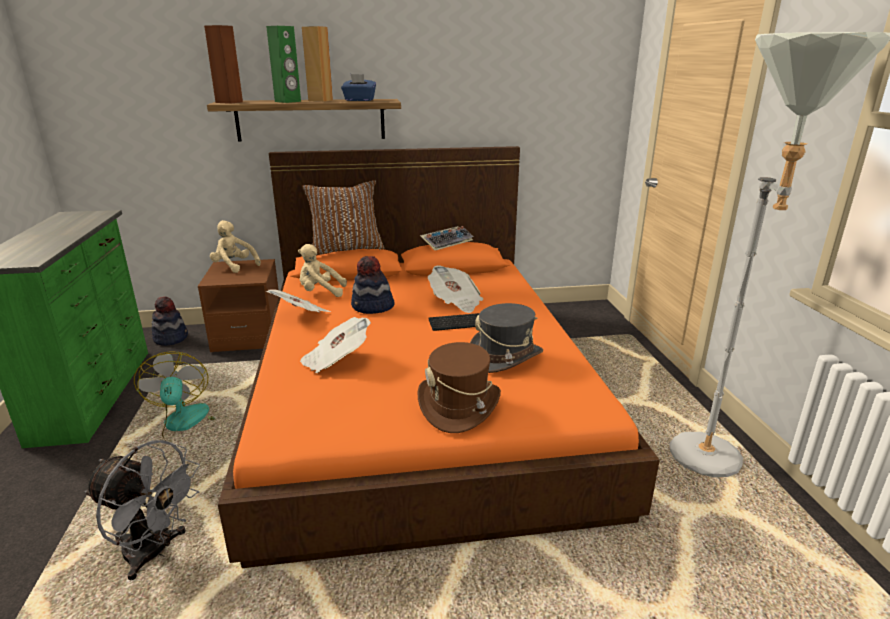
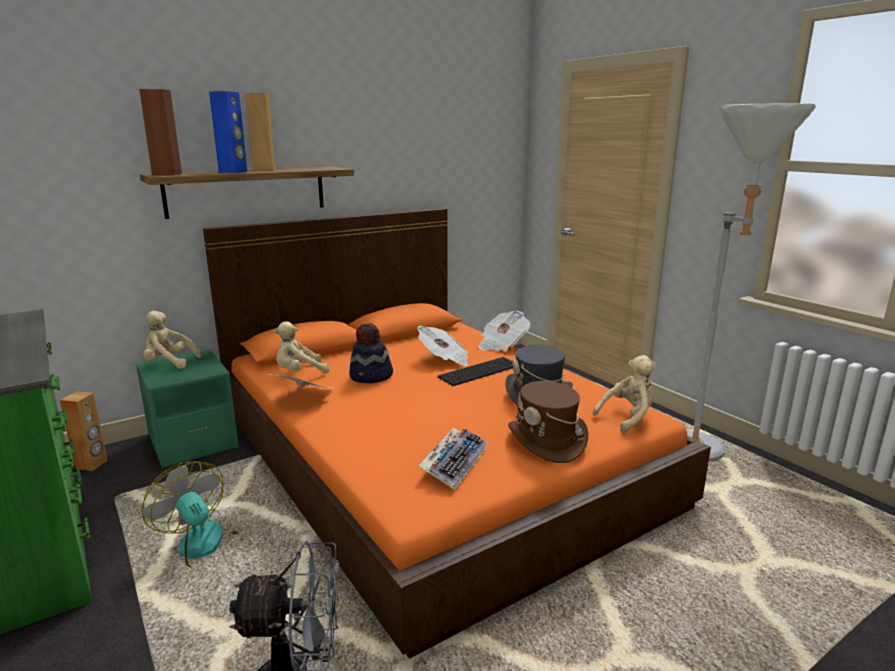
camera: 25 degrees left, 5 degrees down
(171, 338) = (92, 464): hat -> brown speaker
(248, 336) = (192, 441): brown nightstand -> green nightstand
(288, 101) = (233, 172): green speaker -> blue speaker
(336, 360) = (395, 429): newspaper -> newspaper (502, 344)
(346, 249) = (301, 325): brown pillow -> none
(359, 100) = (305, 168): blue tissue box -> none
(447, 242) = (396, 306): keyboard -> keyboard (454, 463)
(572, 403) = (628, 418): none -> beige plush toy

